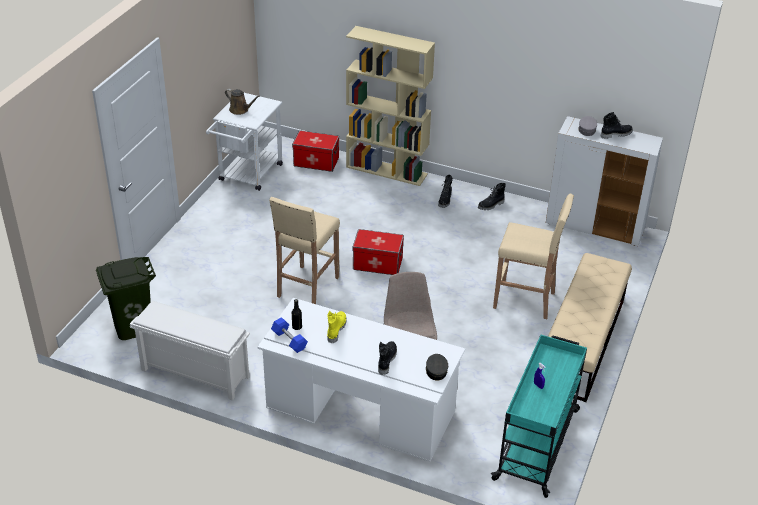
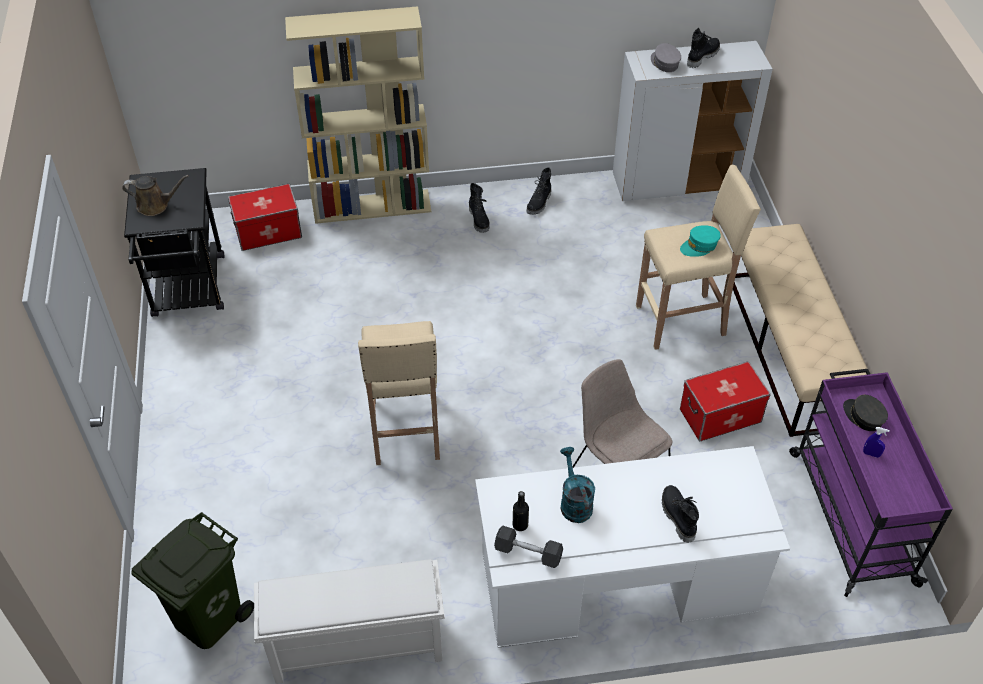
camera: 30 degrees left, 10 degrees up
(248, 175) = (189, 292): white cart -> black cart
(289, 340) = (528, 553): blue dumbbell -> grey dumbbell
(336, 329) = (574, 502): yellow boot -> turquoise watering can
(378, 263) = (468, 350): storage box -> storage box (720, 415)
(436, 370) = (748, 498): grey cap -> grey cap (863, 416)
(533, 241) = (699, 246): none -> turquoise cap
(537, 443) = (850, 515): turquoise cart -> purple cart

